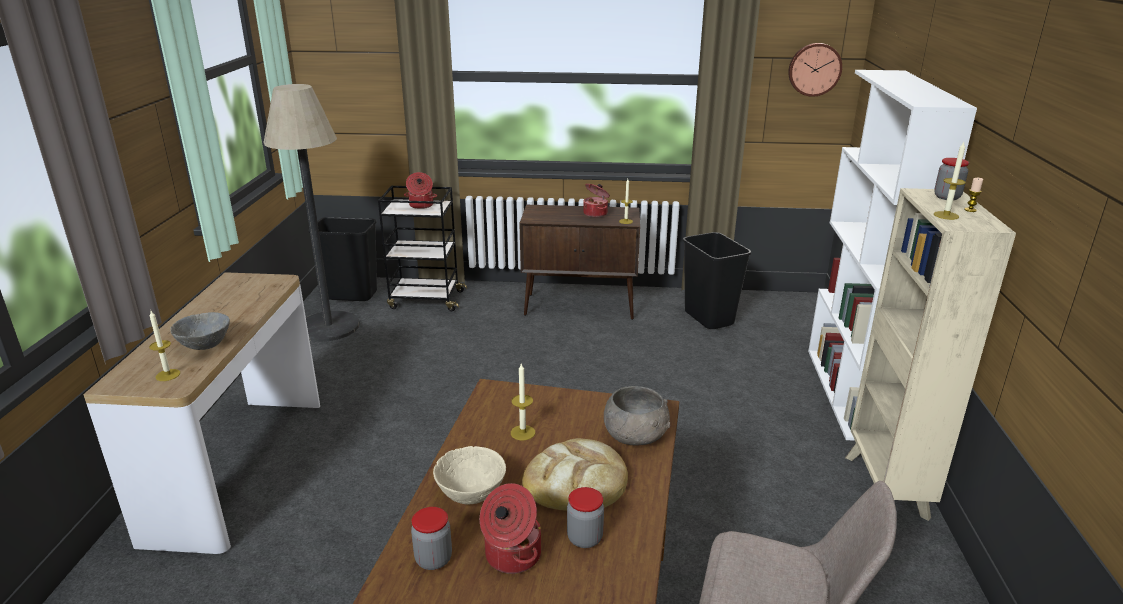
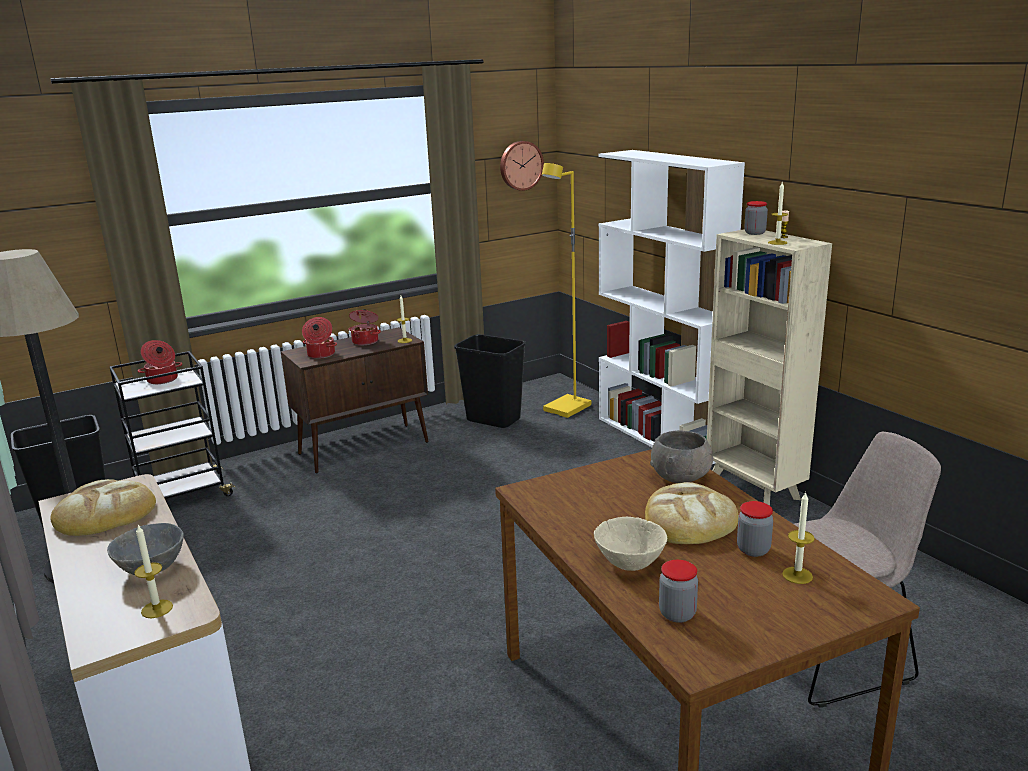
camera: 35 degrees left, 5 degrees down
(238, 295) = (104, 513): none -> bread
(511, 555) = (725, 583): cooking pot -> cooking pot (320, 355)
(523, 432) = (597, 508): candle -> candle (797, 575)
(789, 331) = (568, 408): none -> yellow floor lamp

